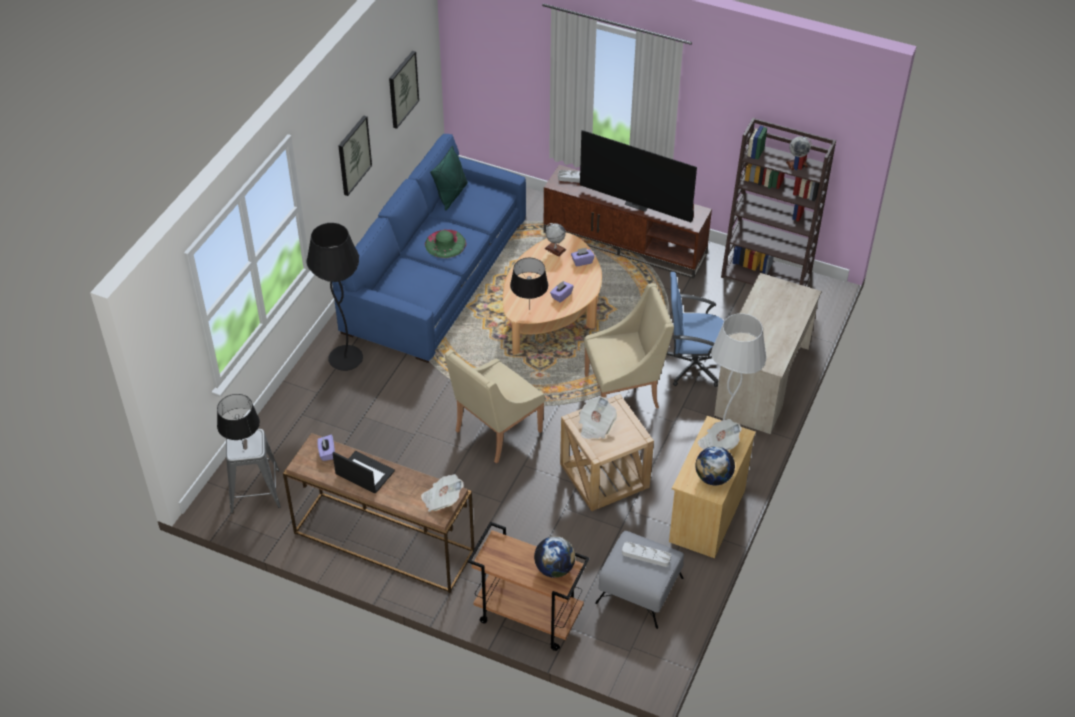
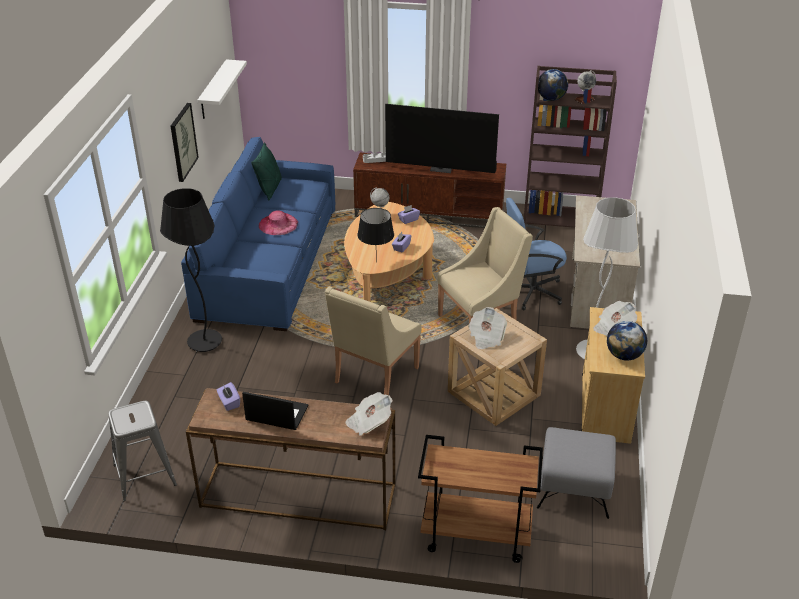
camera: 15 degrees left, 10 degrees down
(243, 448) = (131, 422): black table lamp -> none
(402, 89) = (213, 90): picture -> white shelf
(445, 243) = (278, 224): green hat -> pink hat
(554, 568) = (509, 467): globe -> globe (551, 99)
(646, 556) = (582, 444): grey tray -> none

